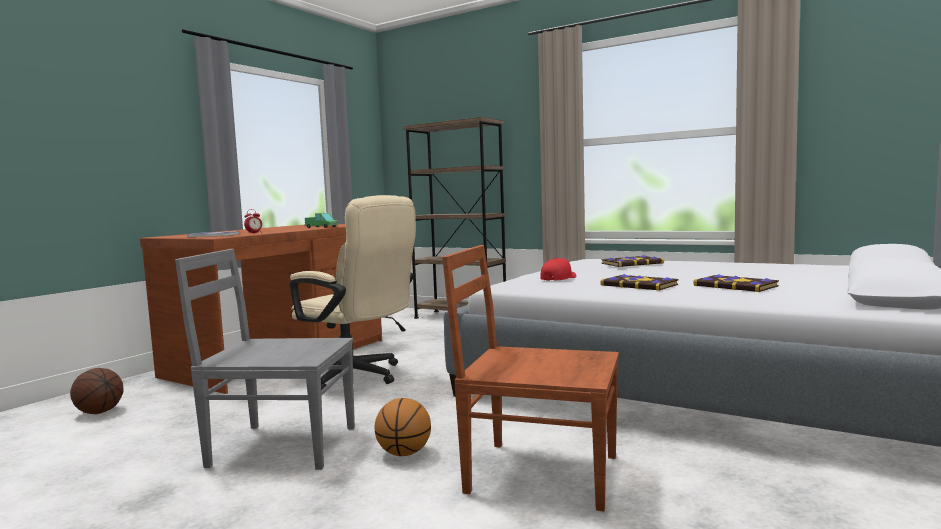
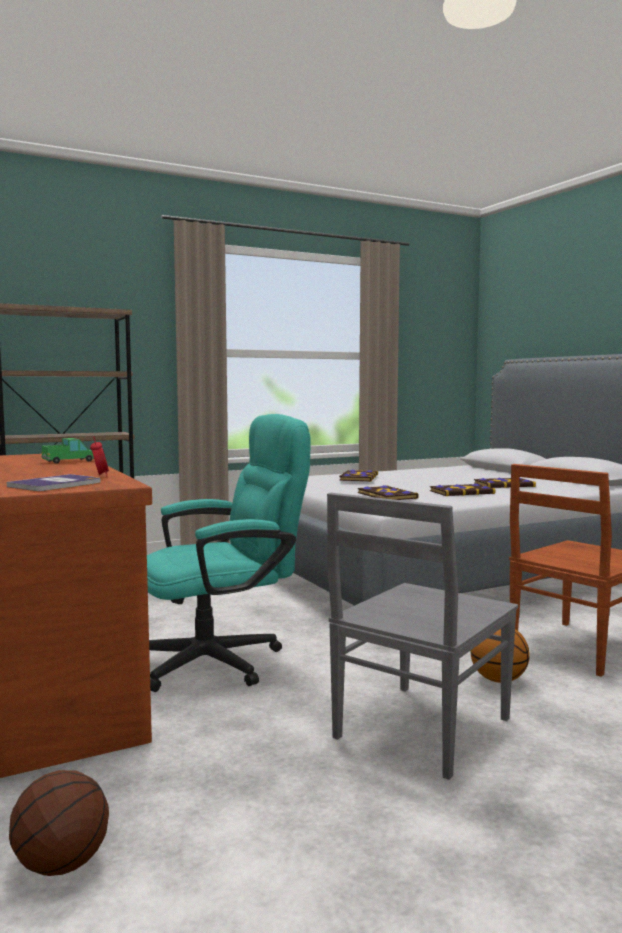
camera: 60 degrees left, 0 degrees up
(356, 377) = (222, 660): beige office chair -> turquoise office chair
(558, 278) = (386, 495): red cap -> book

